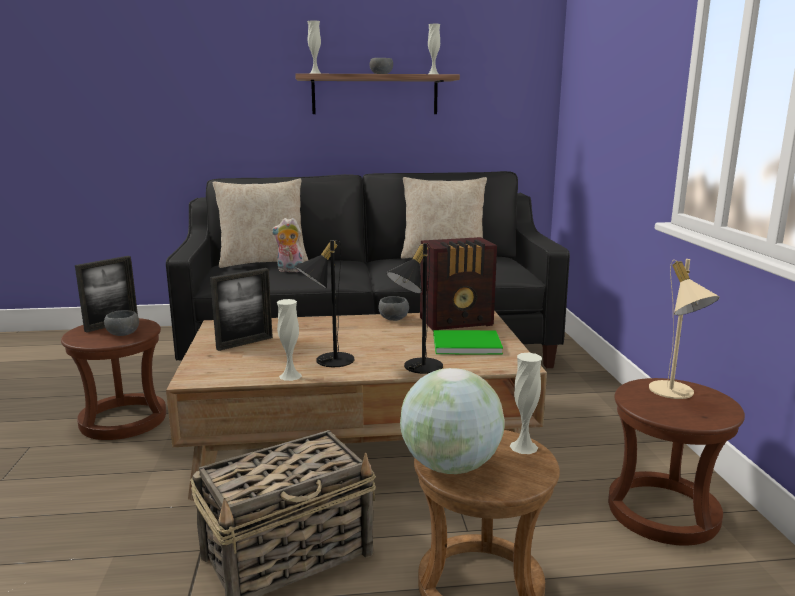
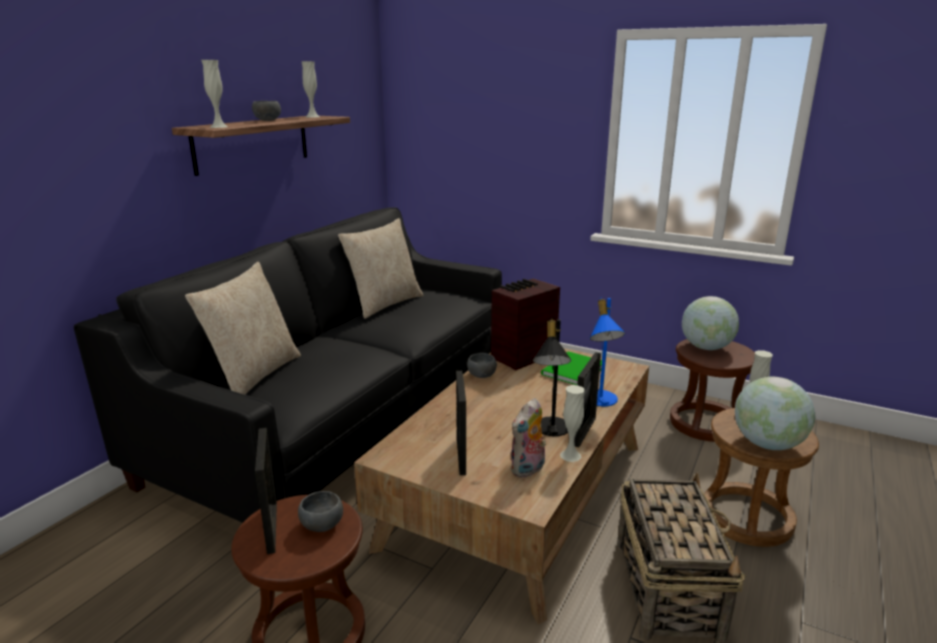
camera: 55 degrees left, 5 degrees up
(289, 270) = (319, 371): plush toy -> plush toy (528, 470)
(342, 372) = (584, 431): none -> picture frame
(416, 367) = (600, 401): black table lamp -> blue table lamp
(458, 322) = (521, 357): radio -> radio turned 150 degrees counterclockwise
(675, 393) = (706, 347): beige table lamp -> globe

